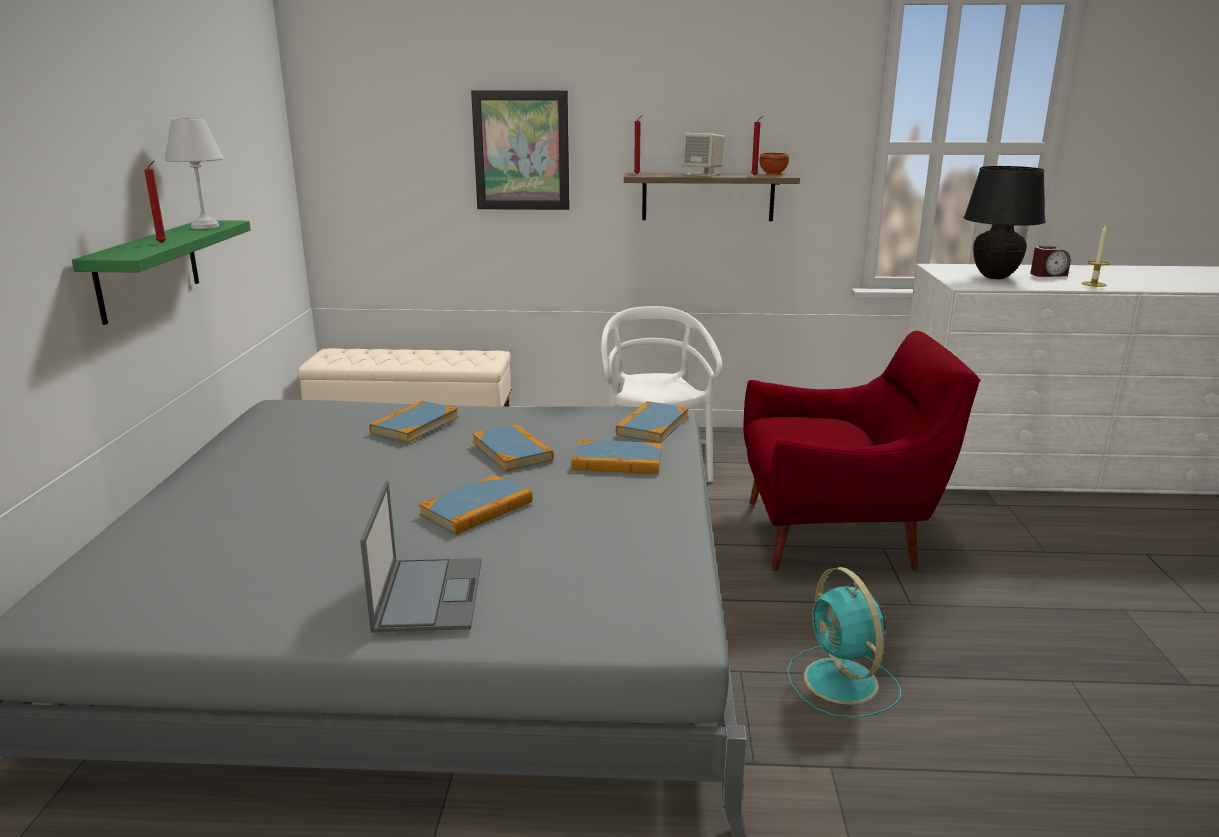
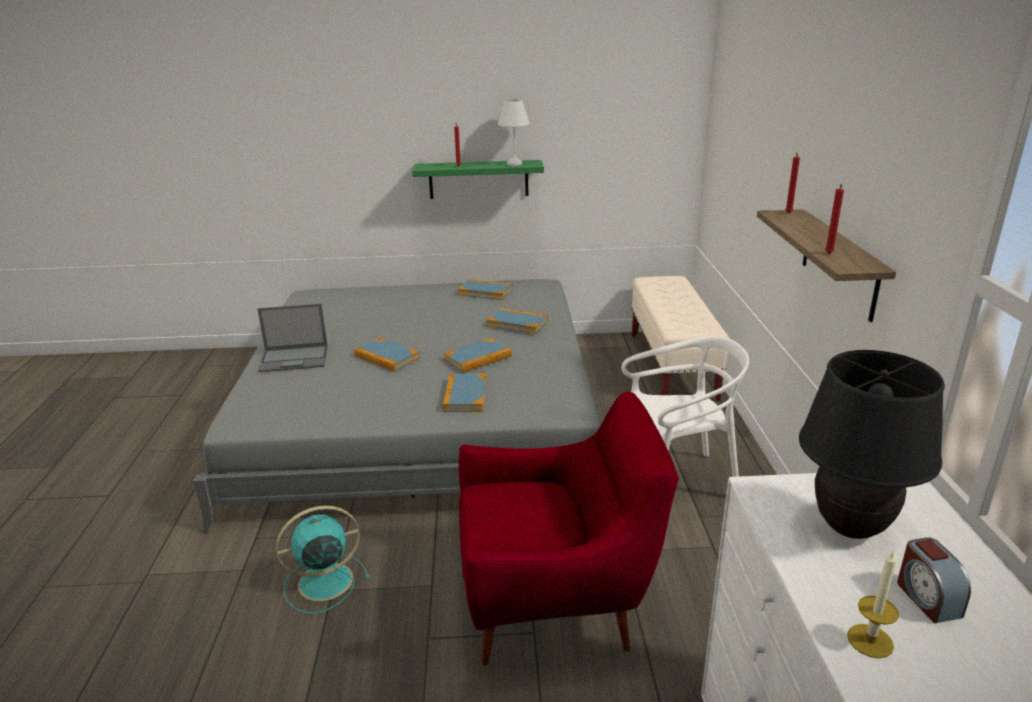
camera: 85 degrees right, 5 degrees up
(521, 151) = (767, 162): picture -> none
(652, 425) = (542, 405): book -> book (485, 292)
(703, 174) = (815, 234): beige speaker -> none
(773, 174) = (858, 261): brown bowl -> none
(838, 534) = (557, 600): red armchair -> red armchair turned 90 degrees counterclockwise

